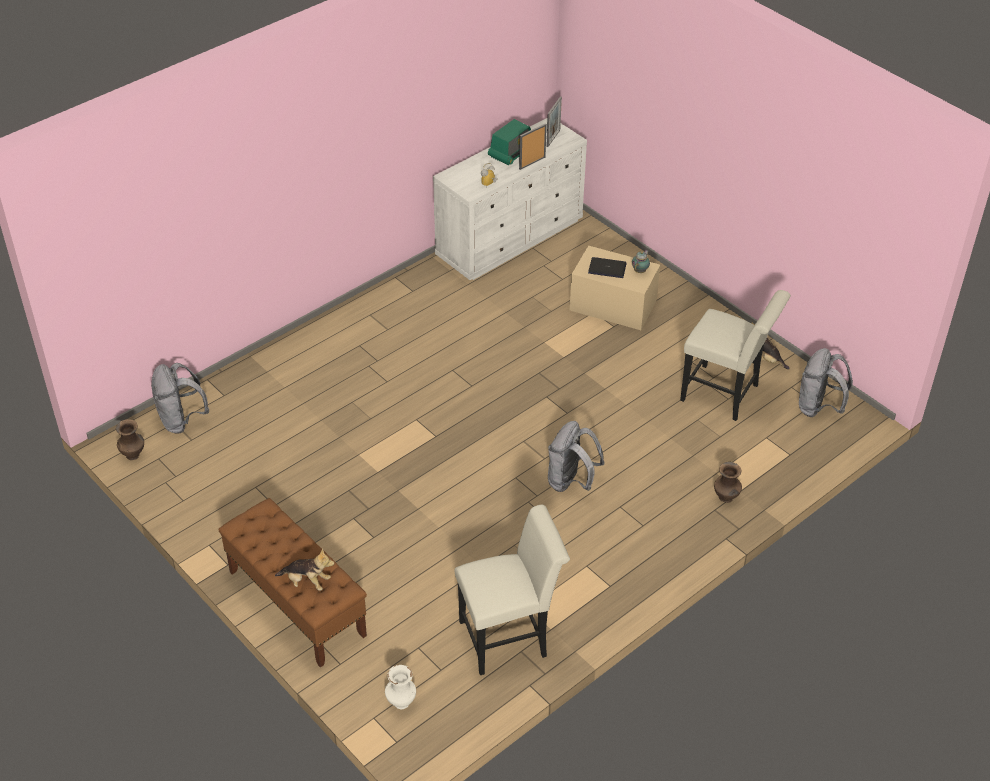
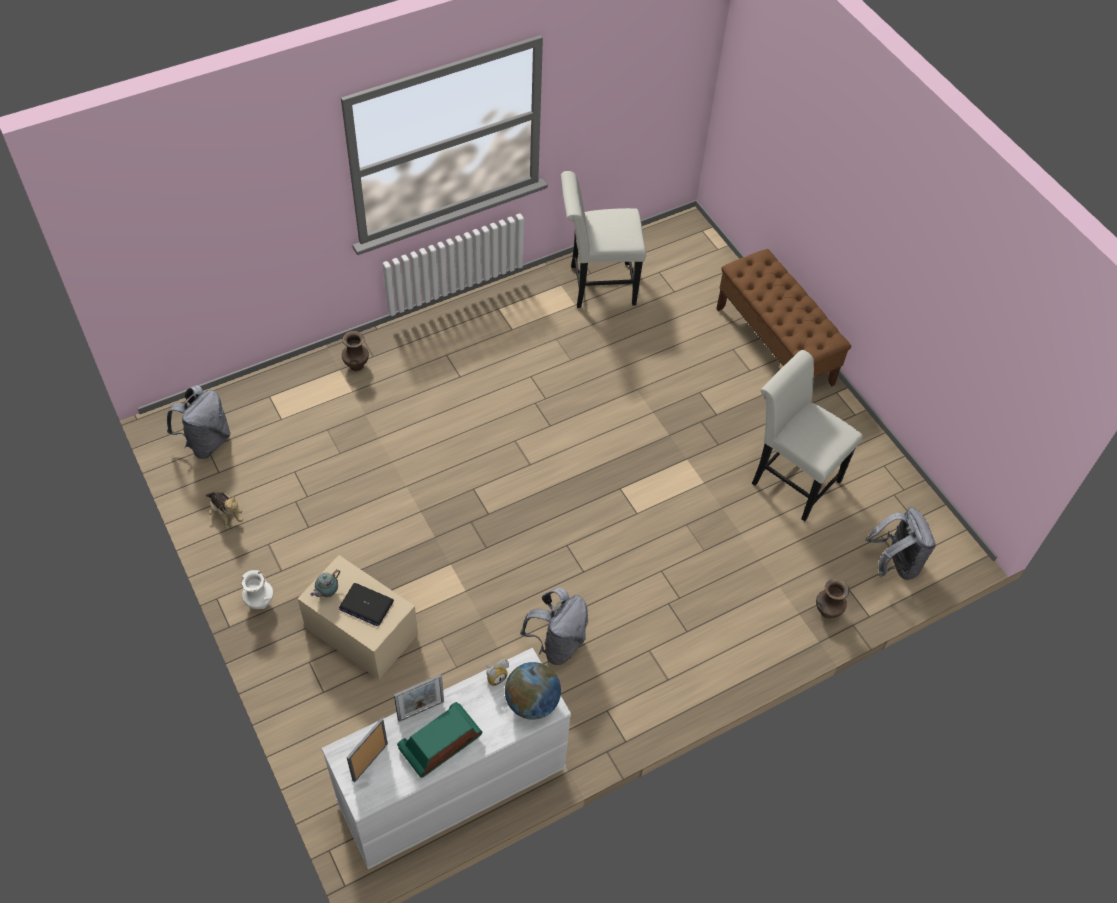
camera: 170 degrees left, 10 degrees up
(133, 455) = (941, 529): brown vase -> brown vase (827, 612)
(306, 582) = (772, 279): plush toy -> none
(400, 702) = (695, 255): white vase -> white vase (261, 603)
(460, 176) = (532, 702): none -> globe
(571, 482) = (497, 410): grey backpack -> grey backpack (557, 643)
(725, 395) = (295, 477): white chair -> white chair (790, 478)

